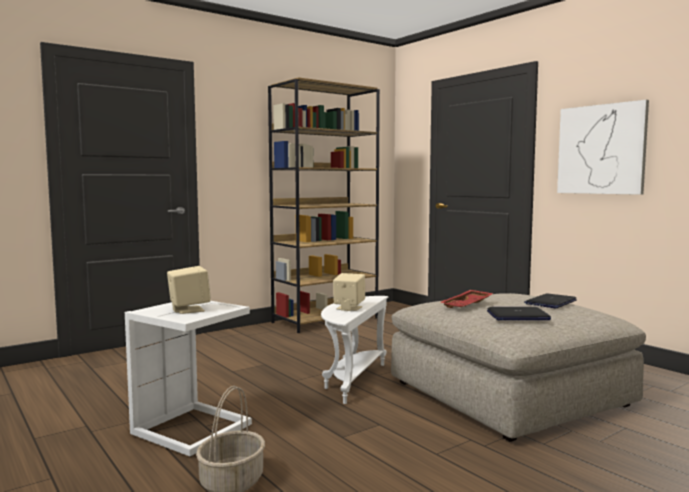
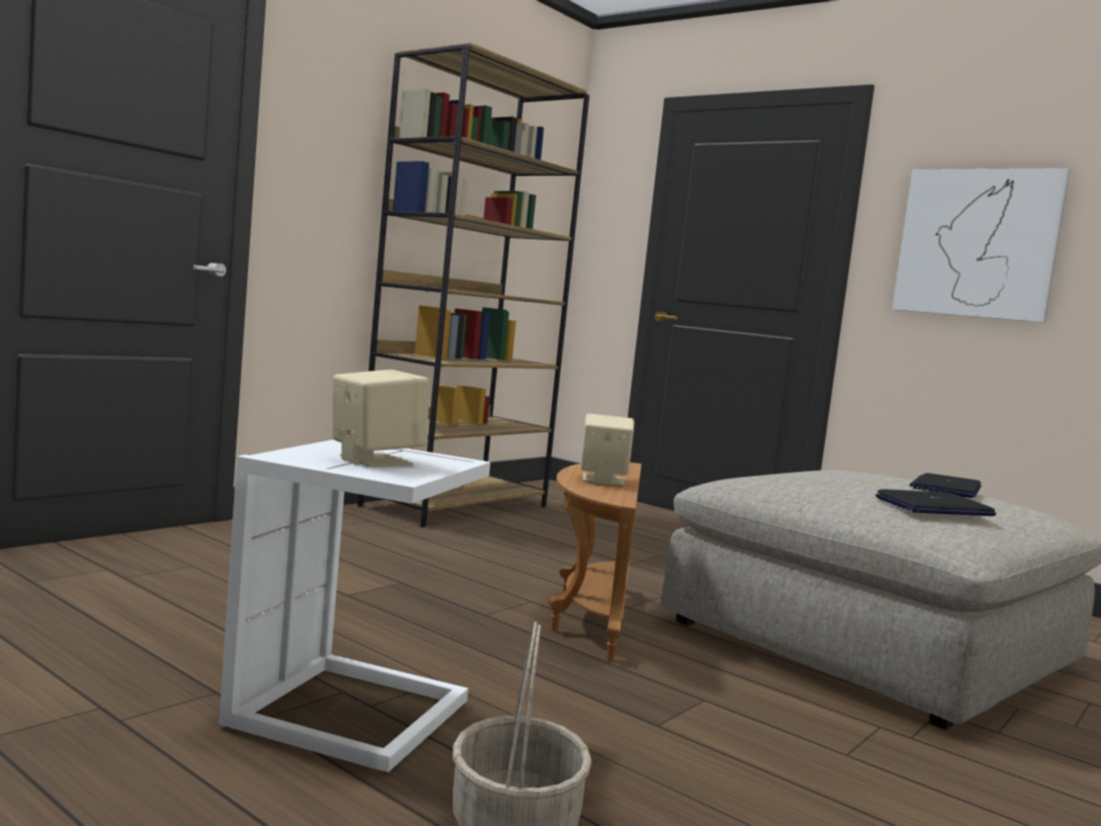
camera: 15 degrees left, 0 degrees up
(352, 380) = (590, 617): white side table -> brown side table
(467, 305) = (826, 485): red tray -> none

